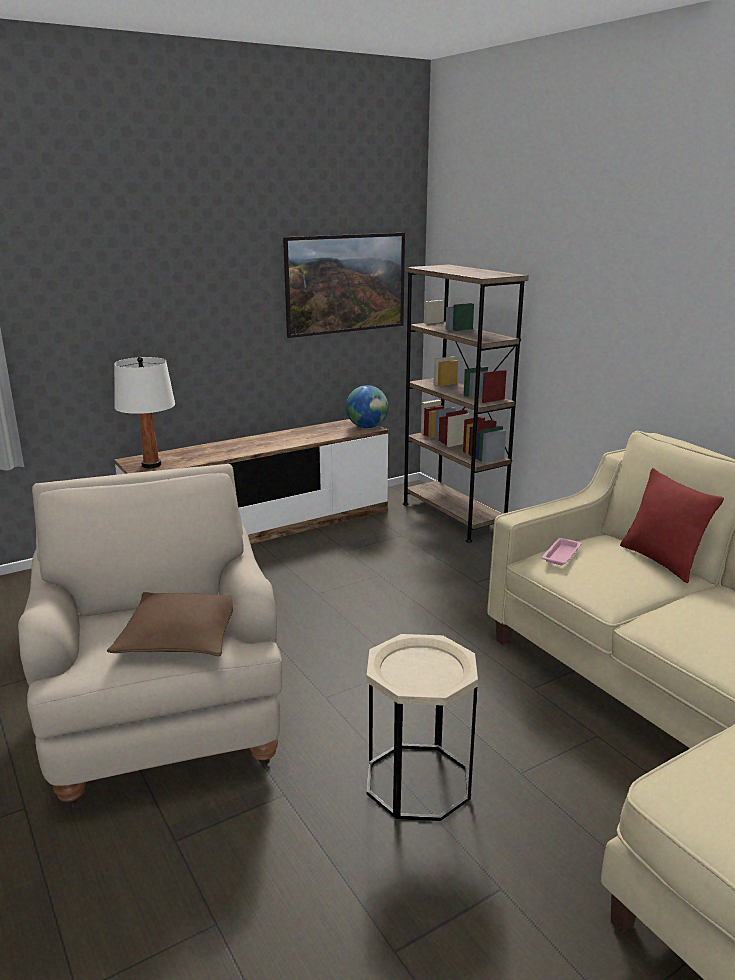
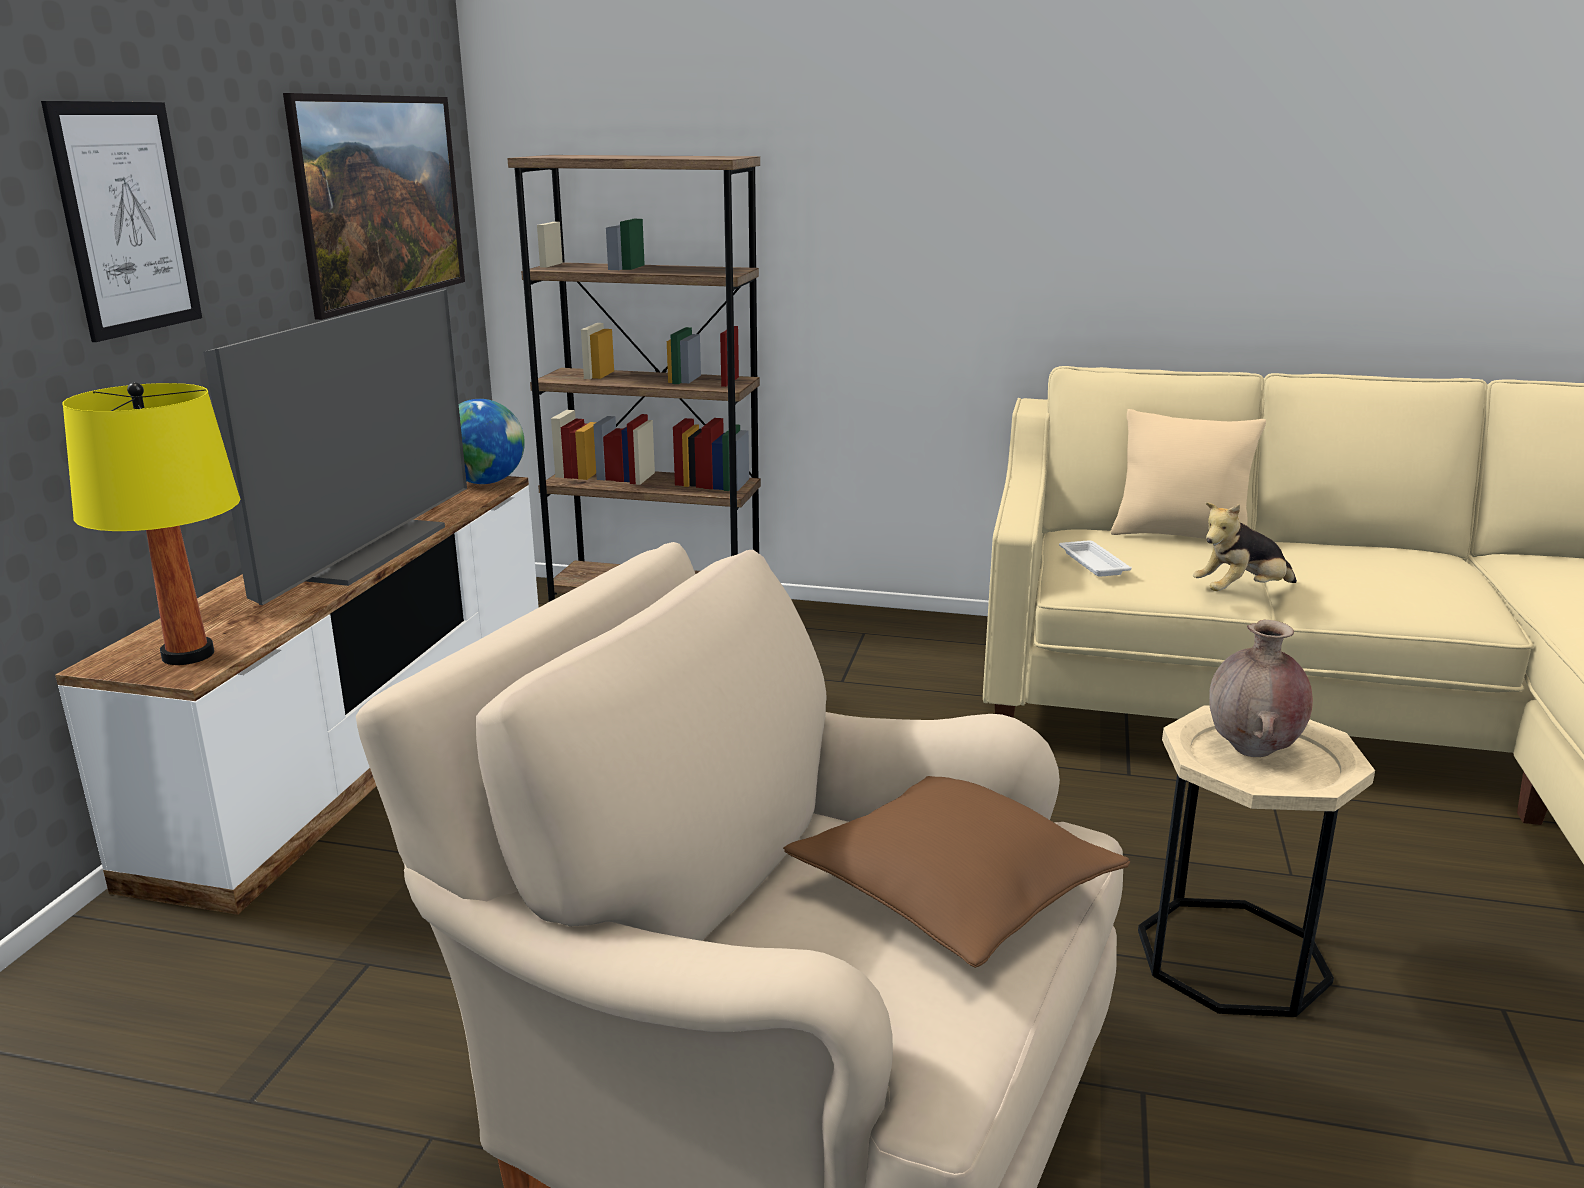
camera: 45 degrees left, 0 degrees up
(151, 465) = (188, 655): white table lamp -> yellow table lamp
(181, 291) = (126, 219): none -> picture
(268, 443) = (362, 550): none -> television
(425, 664) = (1252, 751): none -> brown vase
(561, 554) = (1092, 563): pink tray -> white tray
(617, 602) = (1241, 592): none -> plush toy
(661, 561) = (1179, 536): red pillow -> beige pillow

